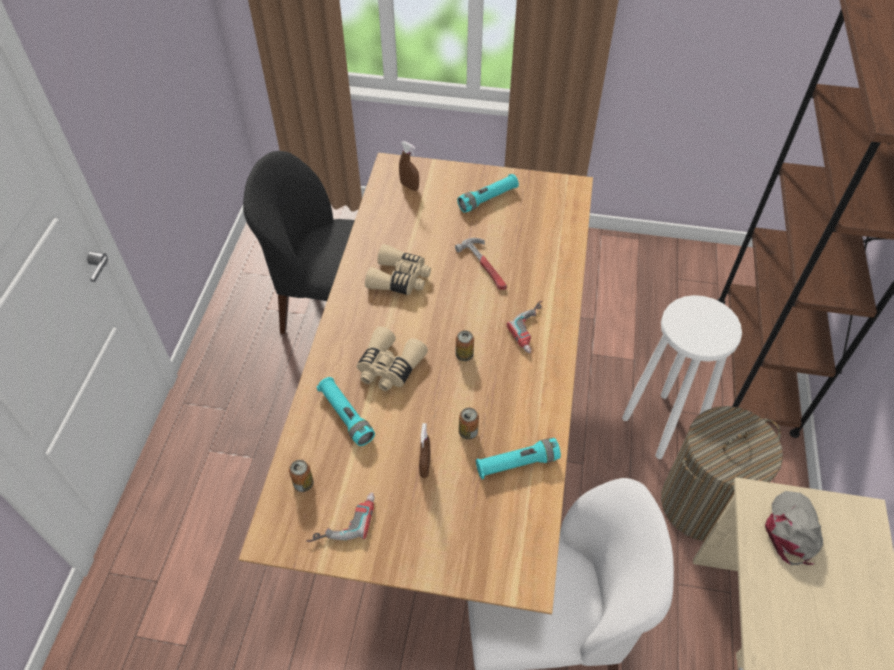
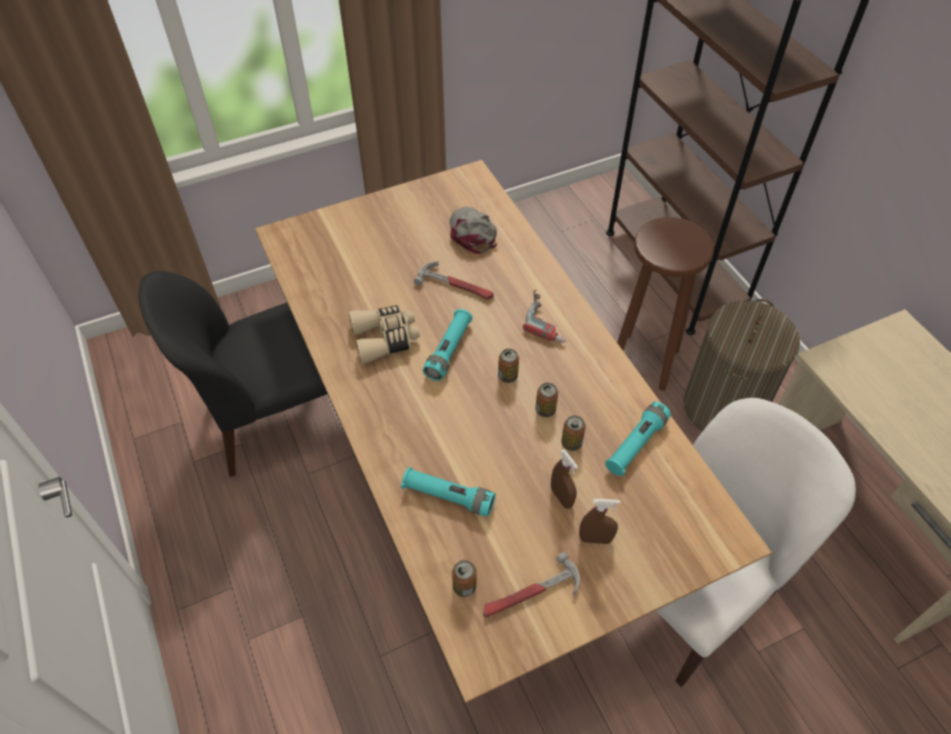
camera: 35 degrees left, 0 degrees up
(342, 519) = (531, 594): power drill -> hammer
(389, 367) = (448, 427): beige binoculars -> none
(409, 186) = (317, 246): brown spray bottle -> brown spray bottle (595, 539)
(470, 396) = (545, 410): none -> can
(488, 199) = (404, 222): turquoise flashlight -> turquoise flashlight (449, 350)
(660, 424) = (643, 360): white stool -> brown stool
(792, 530) = (869, 370): grey cap -> grey cap (472, 232)

